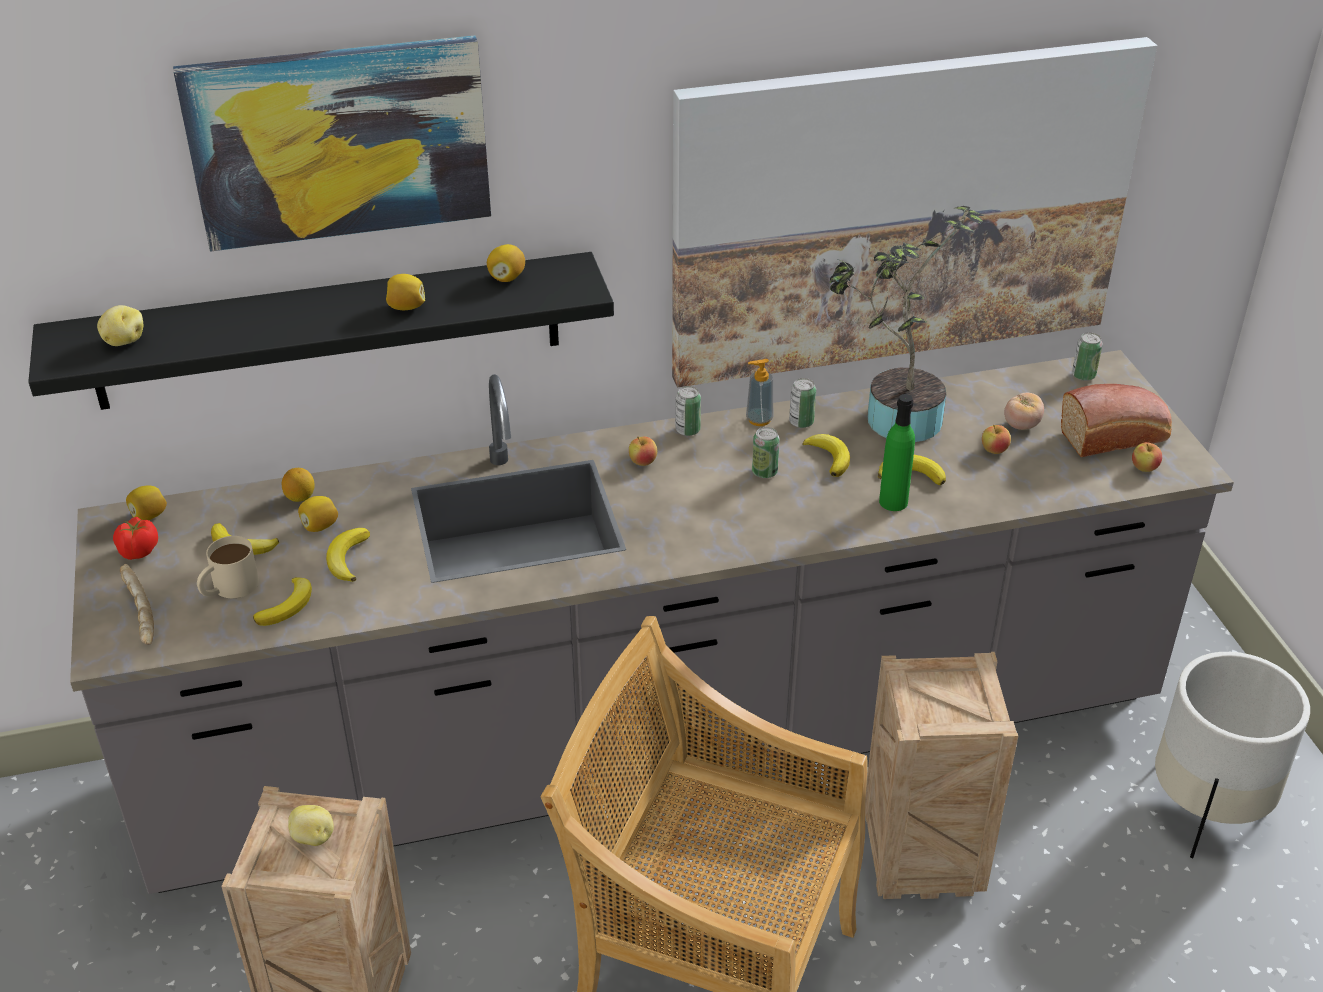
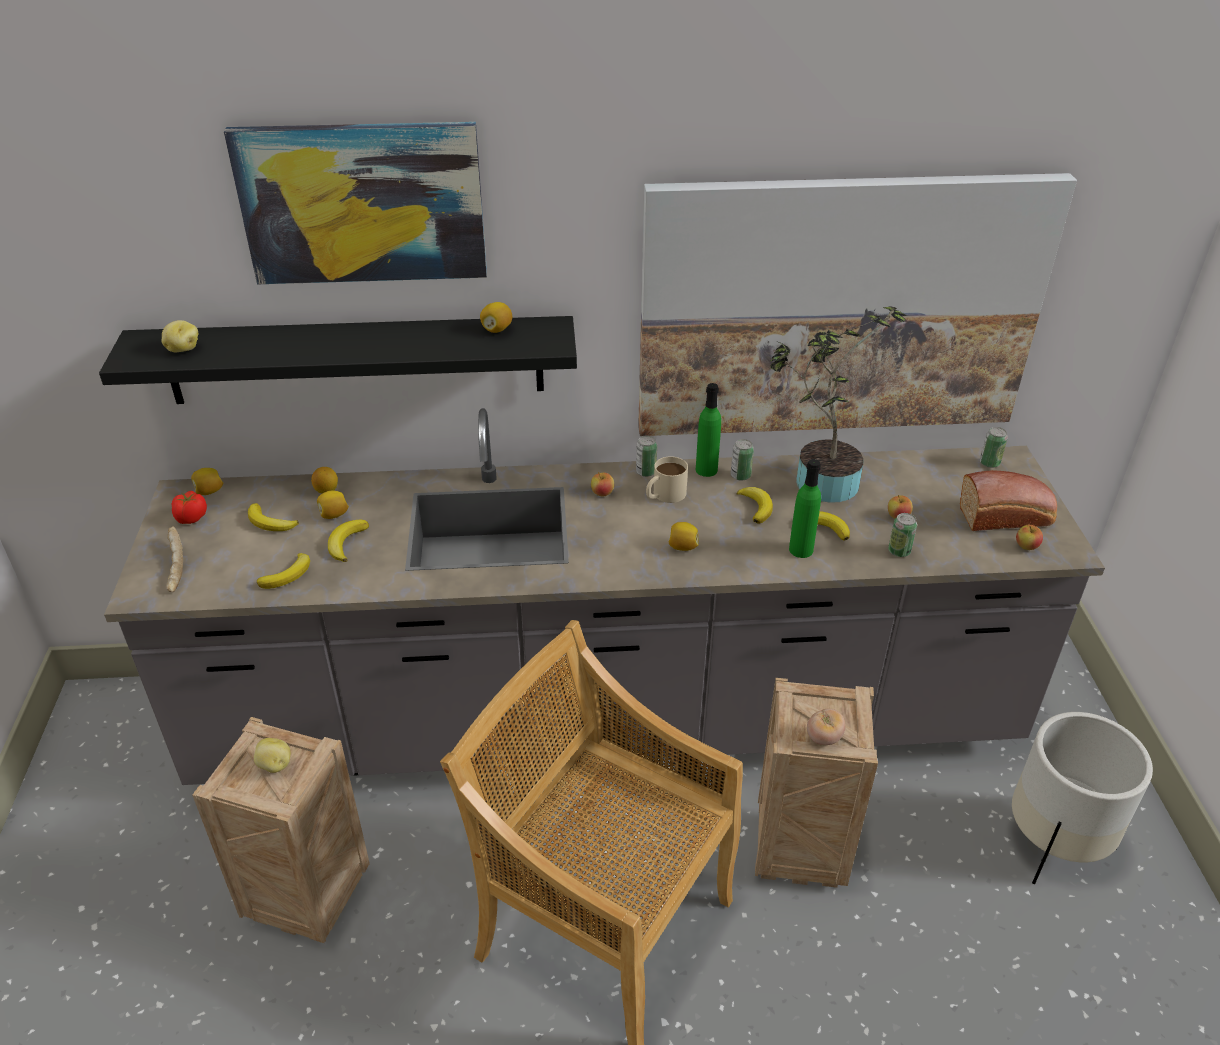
camera: 10 degrees right, 0 degrees up
(228, 588) = (248, 555): beige mug -> beige mug (664, 495)
(406, 307) = (409, 345): lemon -> lemon (682, 547)
(759, 419) = (706, 470): soap dispenser -> green bottle
(764, 472) = (699, 513): can -> can (899, 551)
(1021, 425) = (926, 498): tomato -> tomato (823, 738)

